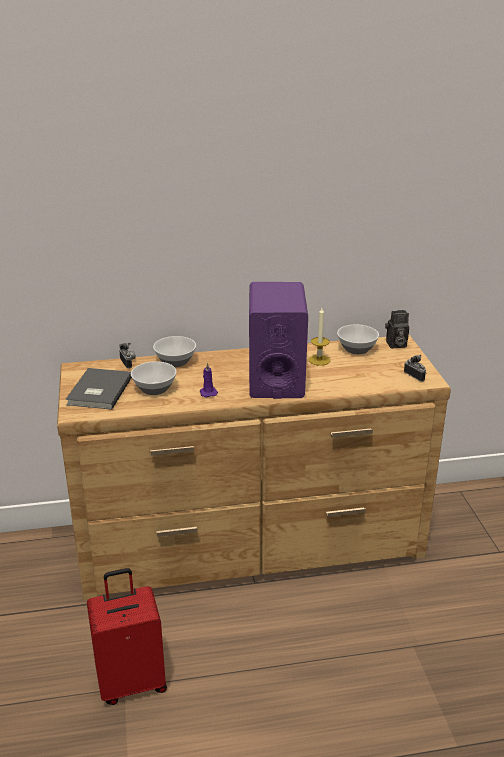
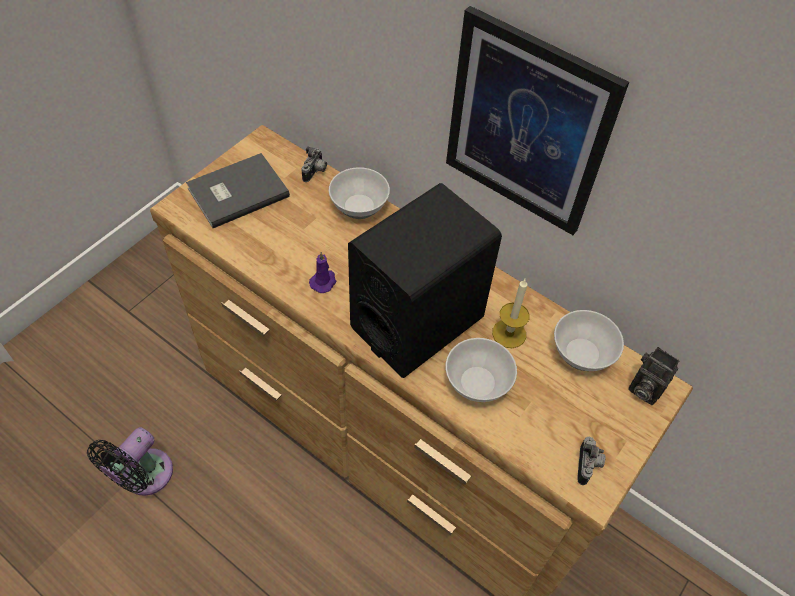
camera: 45 degrees right, 25 degrees up
(132, 682) = (143, 477): red suitcase -> black fan
(154, 389) = (285, 232): bowl -> bowl (476, 383)
(271, 234) = (527, 125): none -> picture
(276, 379) = (417, 322): purple speaker -> black speaker

